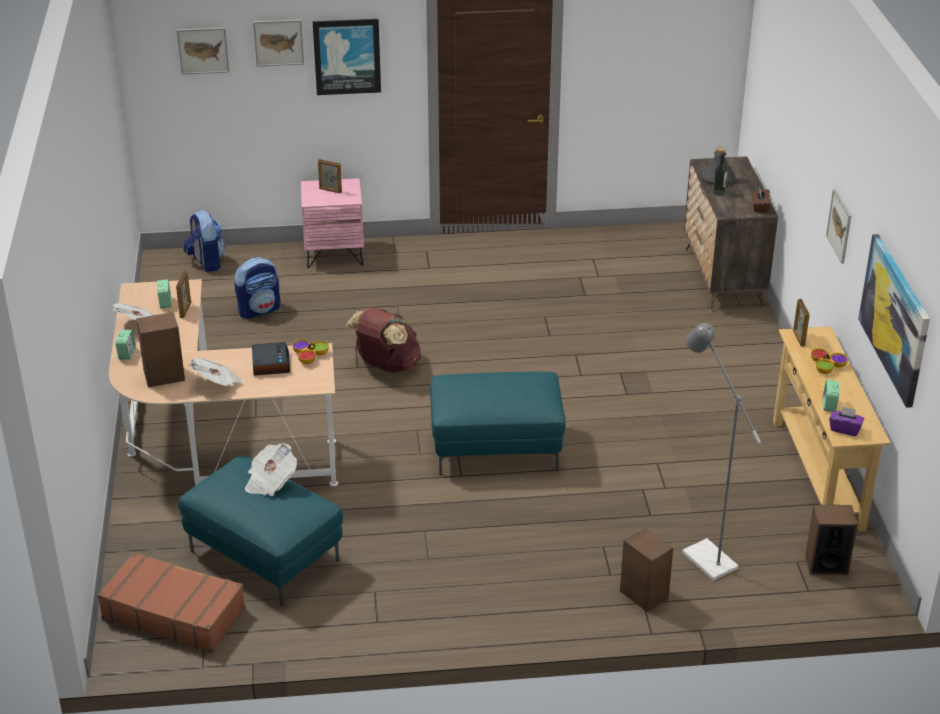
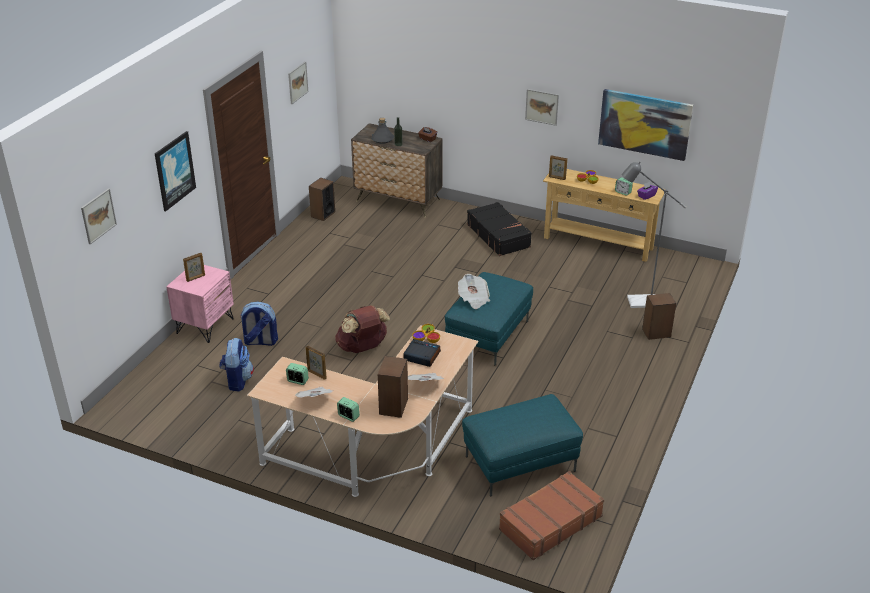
camera: 60 degrees left, 0 degrees up
(206, 262) = (144, 386): backpack -> backpack (260, 341)
(270, 481) = (515, 410): newspaper -> newspaper (473, 299)
(278, 42) = (138, 182): picture -> picture (297, 82)
(733, 382) = (498, 236): none -> black suitcase
(826, 564) = (670, 269): speaker -> speaker (323, 214)

